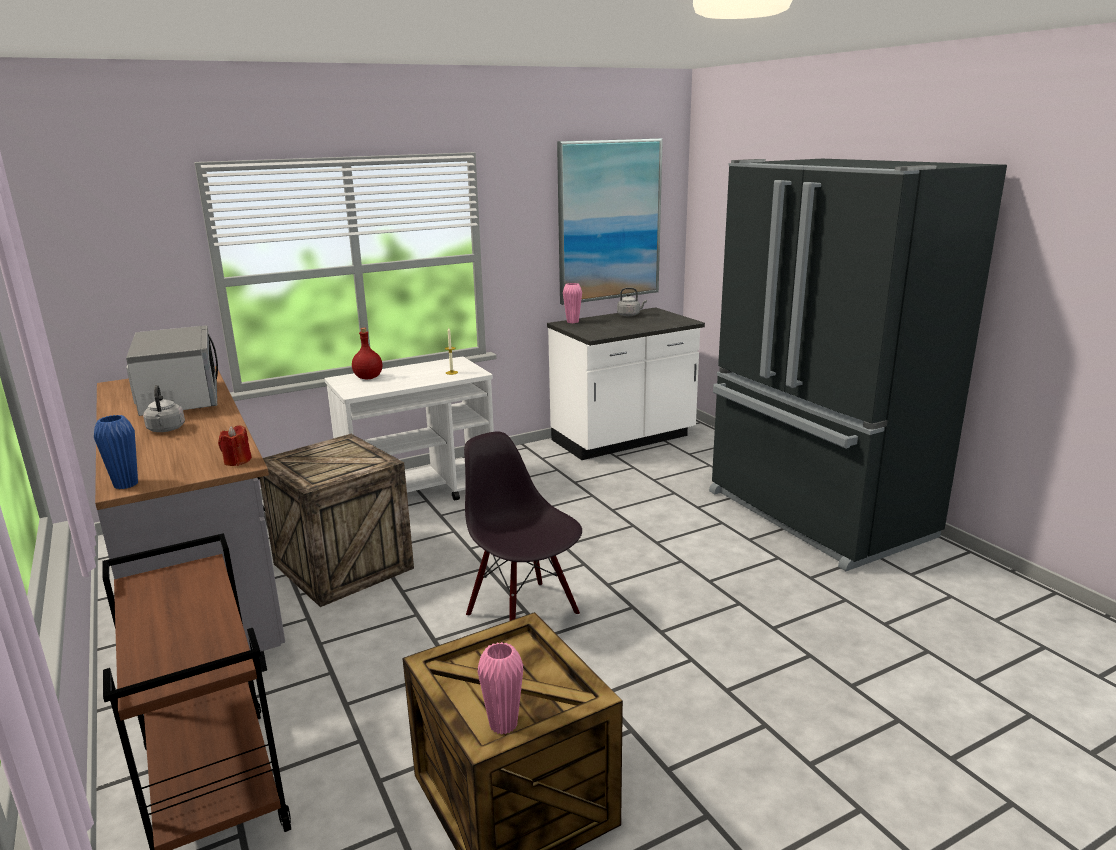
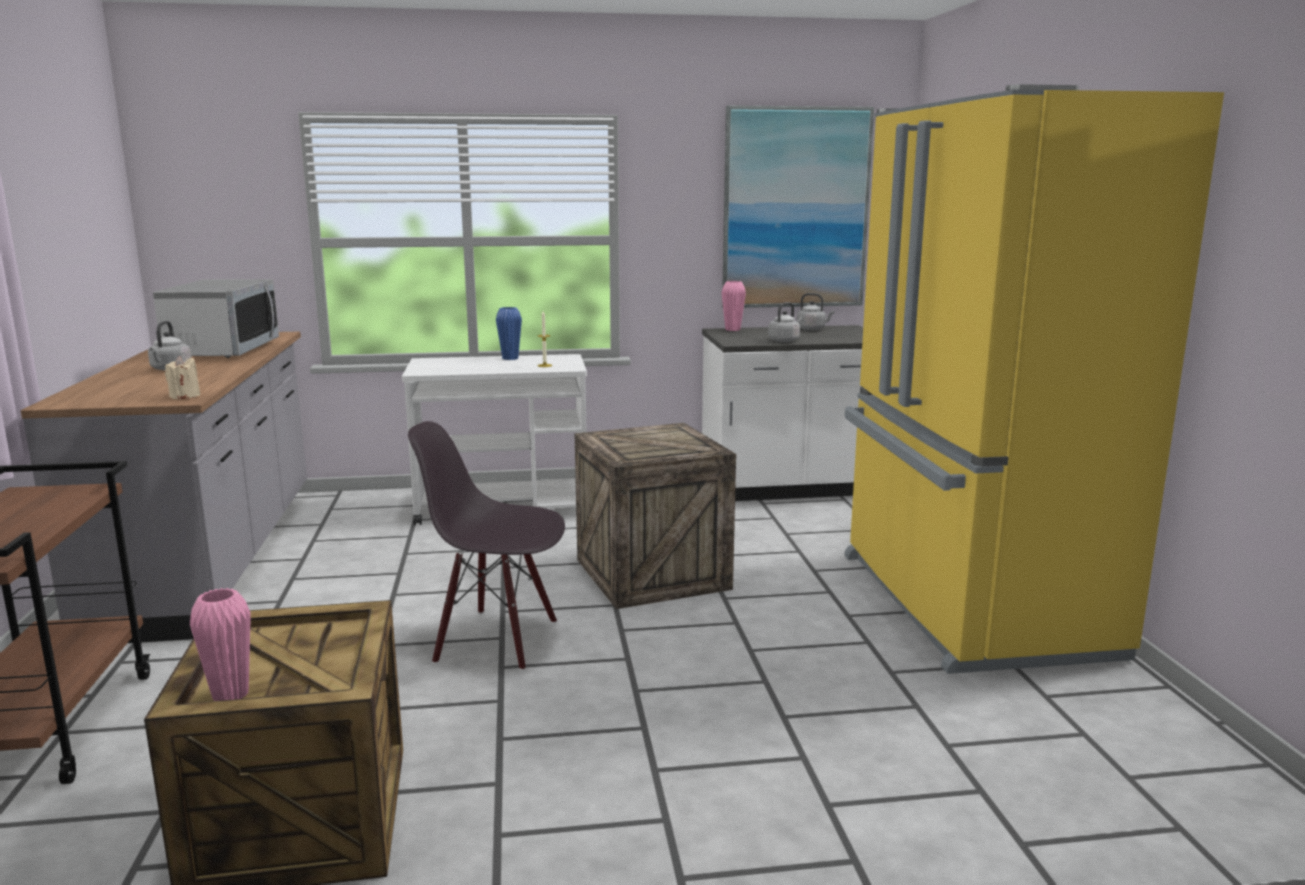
camera: 20 degrees right, 5 degrees down
(126, 484) = (65, 401): blue vase -> blue vase (510, 358)
(237, 461) = (184, 396): red candle -> beige candle
(345, 566) = (362, 561): crate -> crate (654, 574)
(369, 378) = (454, 362): red bottle -> none
(524, 613) = (497, 640): black chair -> black chair turned 60 degrees counterclockwise
(626, 330) = (784, 340): none -> grey kettle
(815, 515) = (968, 605): black fridge -> yellow fridge

